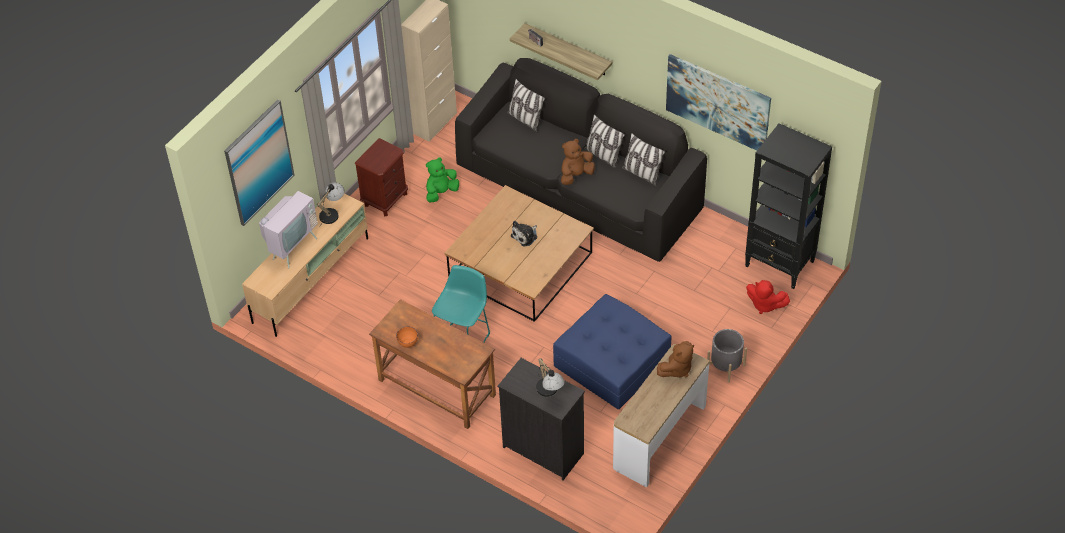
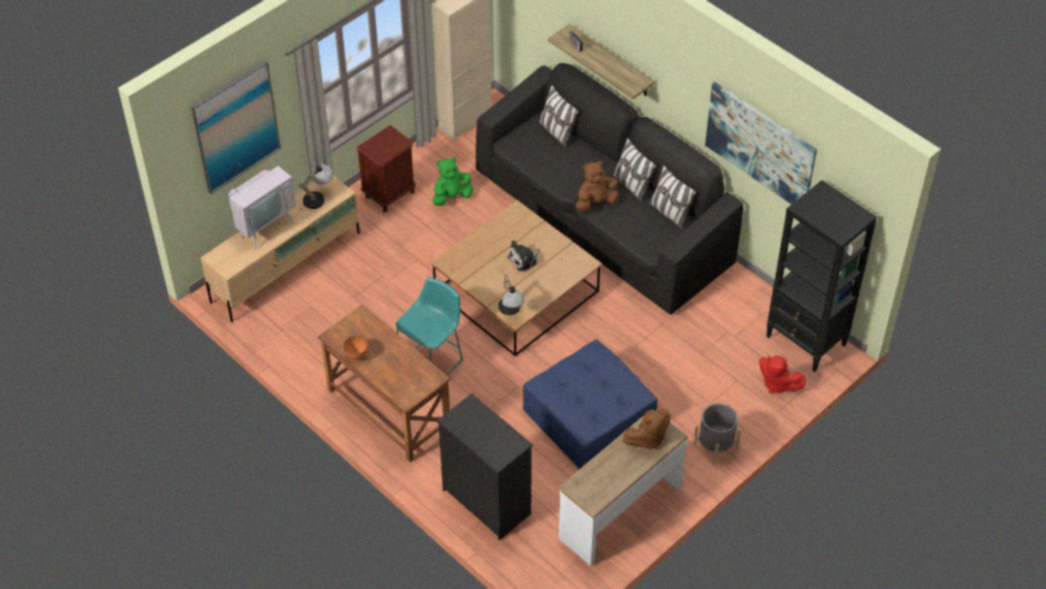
camera: 10 degrees right, 0 degrees up
(549, 392) = (492, 438): table lamp -> table lamp (511, 311)

